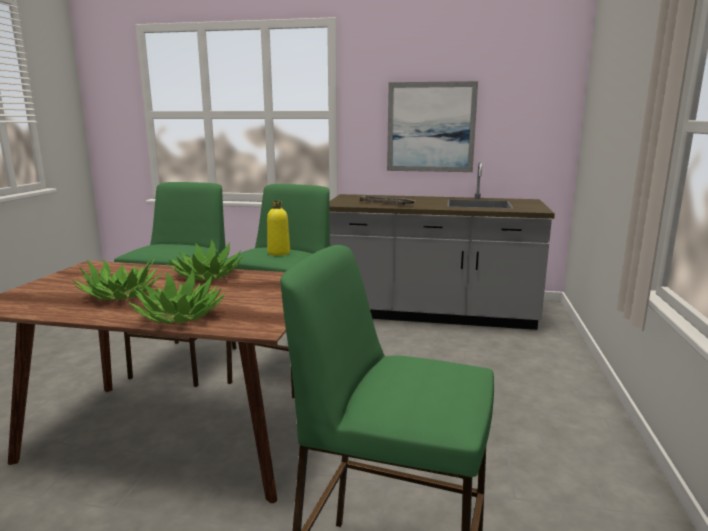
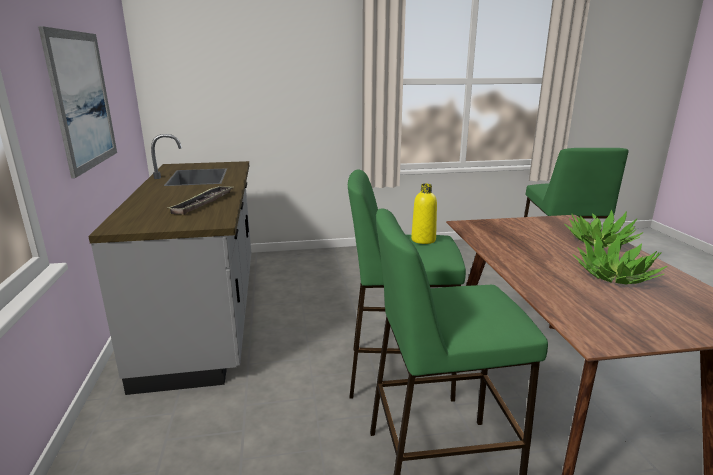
camera: 110 degrees left, 5 degrees up
(207, 276) = (517, 258): potted plant -> none

